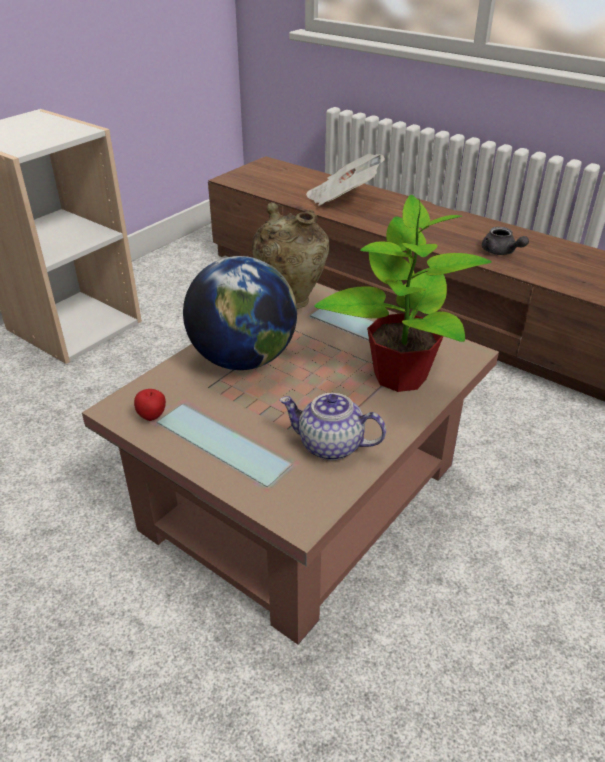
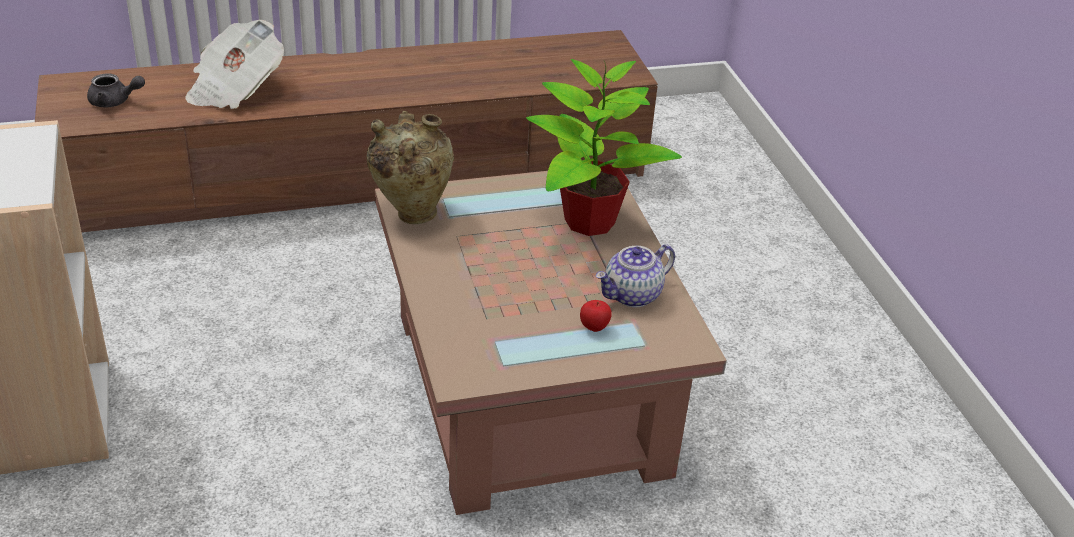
camera: 55 degrees left, 0 degrees up
(152, 417) = (495, 364): apple -> apple (594, 328)
(243, 359) = (470, 282): globe -> none
(501, 252) = (466, 78): grey teapot -> grey teapot (115, 102)

